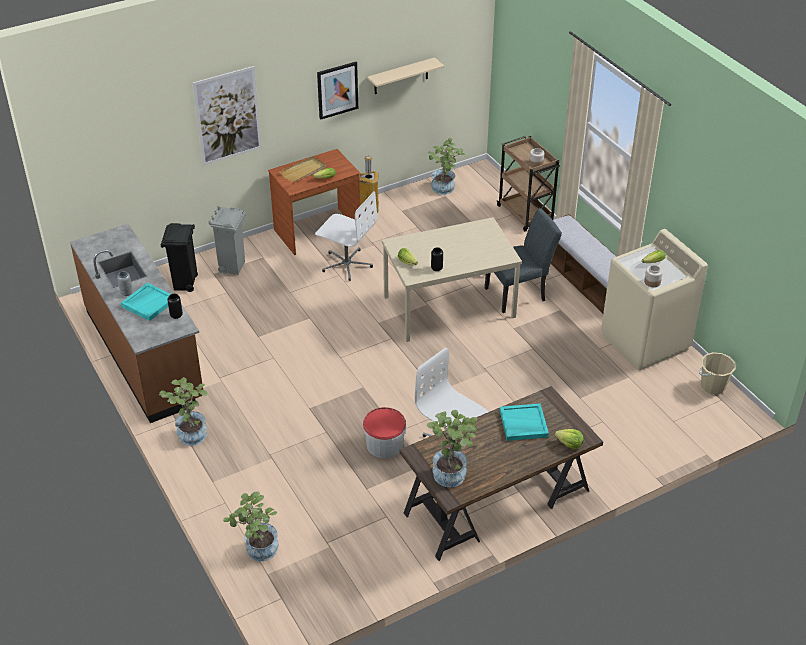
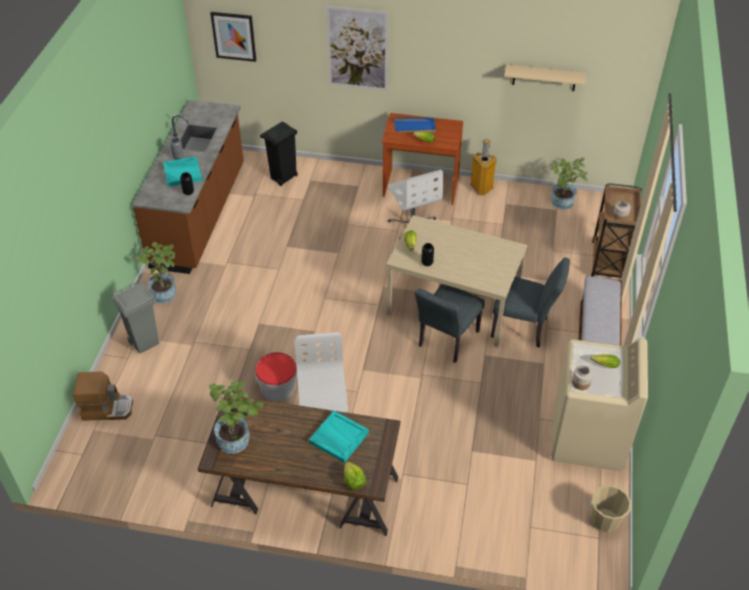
camera: 40 degrees right, 5 degrees up
(232, 267) = (329, 182): grey trash can -> grey trash can (145, 342)
(257, 551) = (107, 408): potted plant -> coffee machine
(303, 171) = (415, 127): beige tray -> blue tray
(337, 90) = (472, 66): picture -> picture (234, 36)
(474, 335) = (446, 341): none -> grey chair

